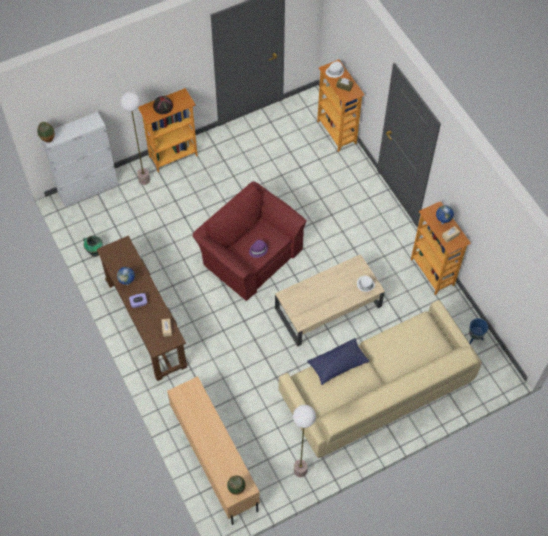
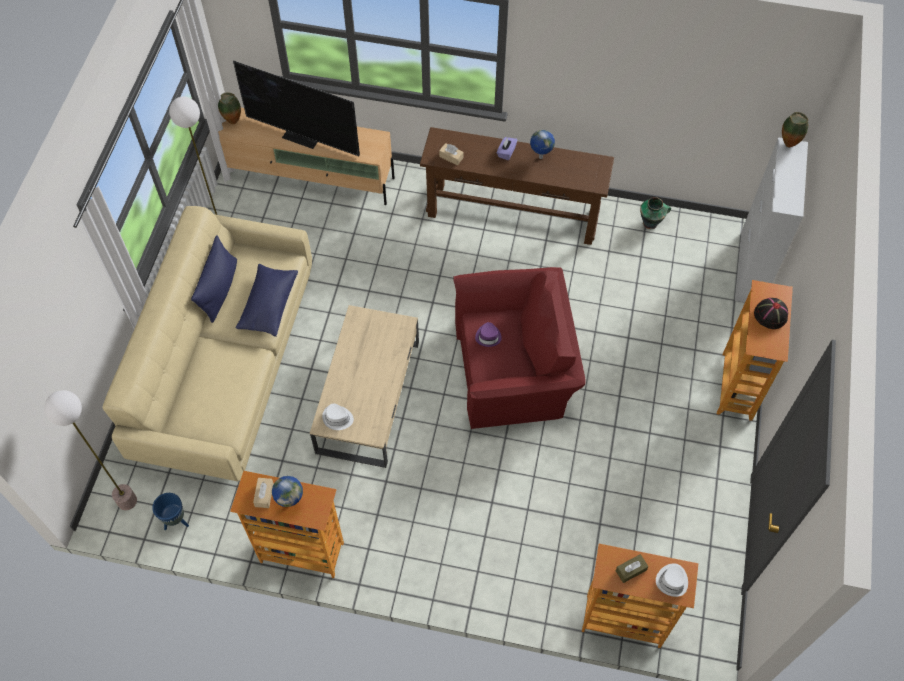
camera: 130 degrees right, 0 degrees up
(144, 180) = (721, 331): floor lamp -> floor lamp (127, 500)
(213, 437) = (302, 136): none -> television
(352, 398) = (219, 289): none -> blue pillow

